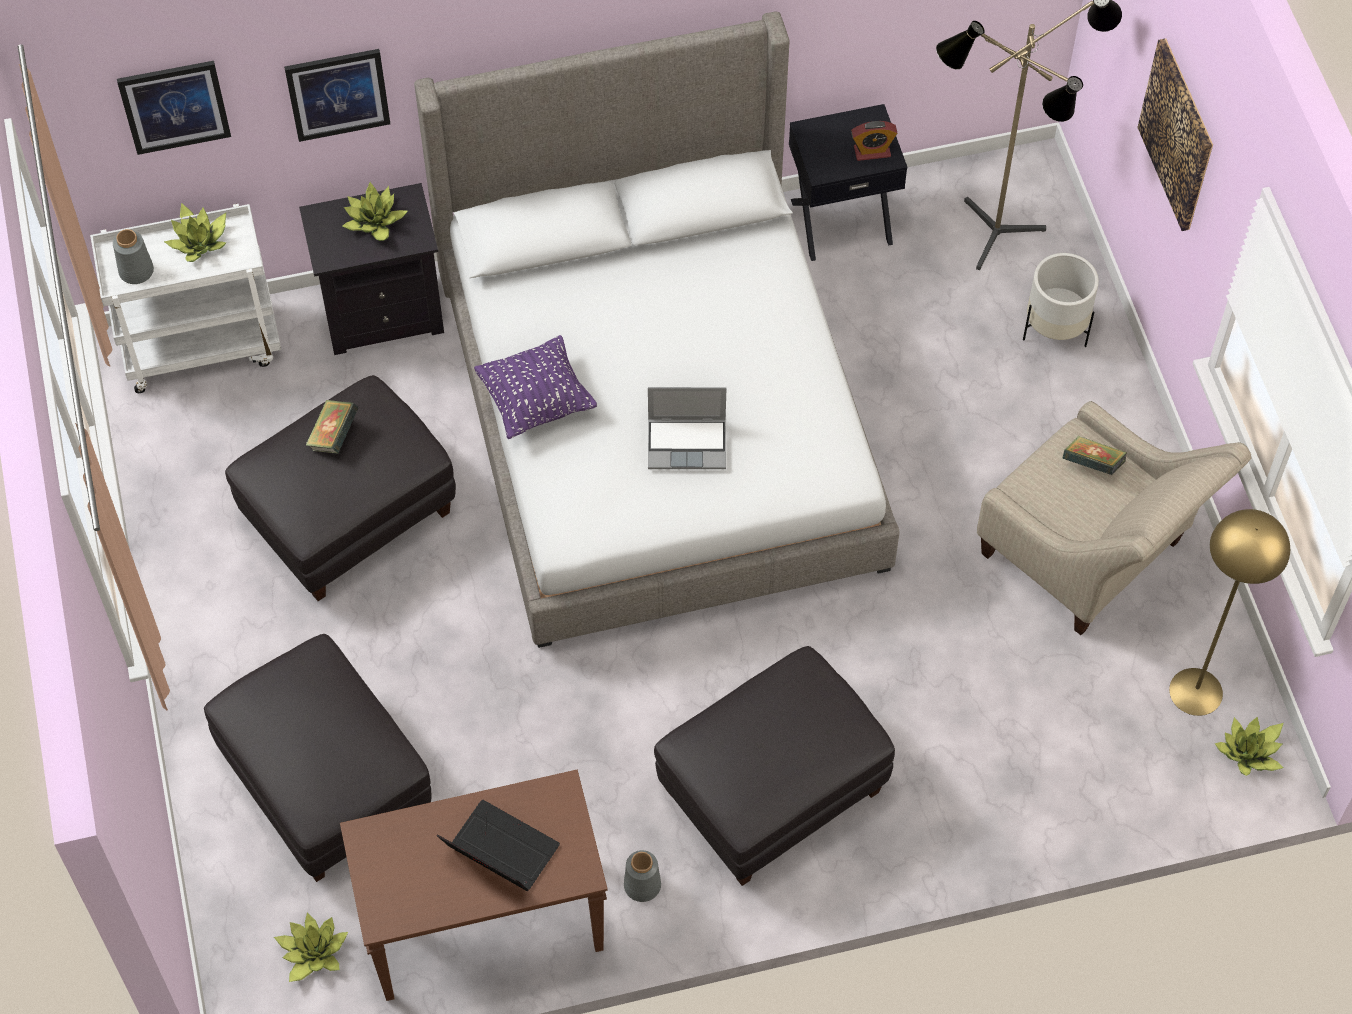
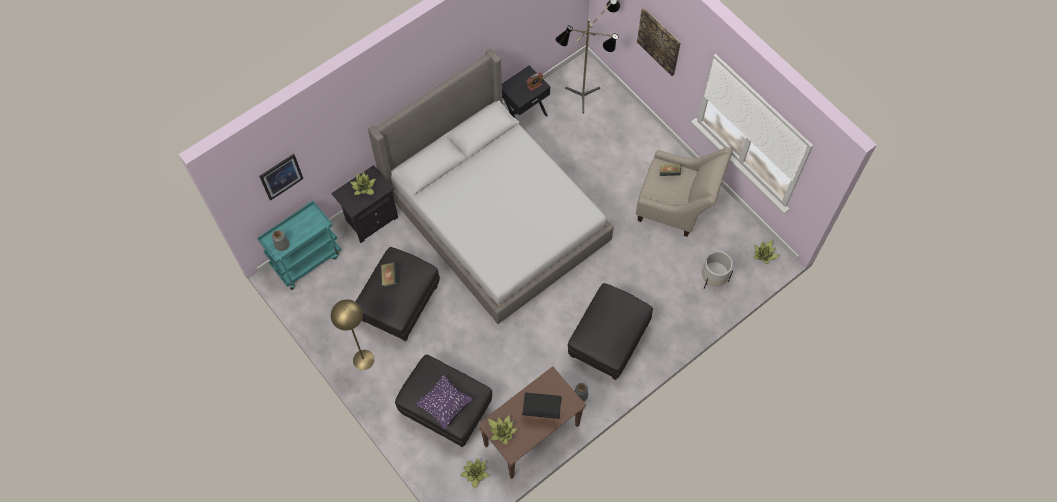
camera: 25 degrees left, 5 degrees up
(200, 241) = (300, 223): potted plant -> potted plant (502, 431)
(203, 345) = (307, 260): white cart -> turquoise cart
(337, 94) = (339, 145): picture -> none
(536, 401) = (462, 233): purple pillow -> purple pillow (445, 405)
(688, 444) = (526, 226): laptop -> none
(1055, 328) = (622, 124): white planter -> white planter (713, 278)
(1195, 691) = (736, 240): yellow floor lamp -> yellow floor lamp (363, 359)

